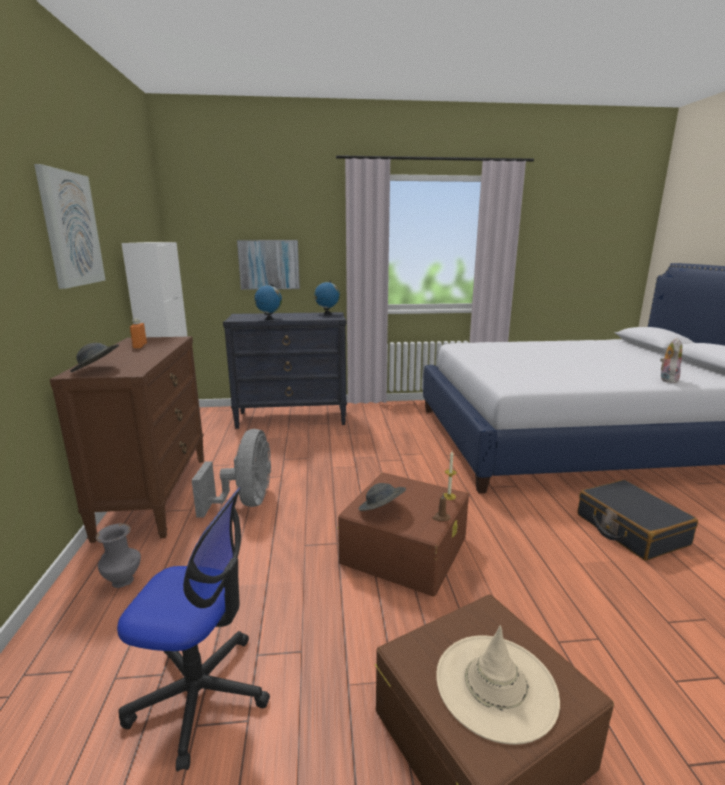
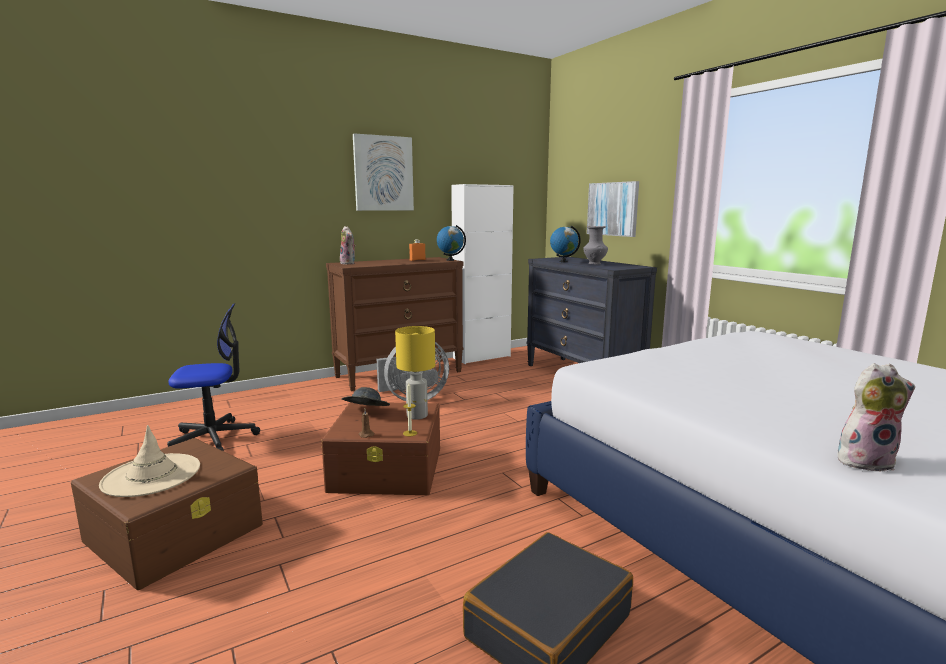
camera: 65 degrees right, 5 degrees down
(97, 370) = (349, 263): grey hat -> plush toy
(124, 581) = (302, 395): grey vase -> grey vase (595, 264)
(200, 694) = (214, 438): office chair -> office chair turned 90 degrees counterclockwise
(327, 314) = (631, 266): globe -> globe (450, 260)
(409, 486) = (417, 416): none -> yellow table lamp

